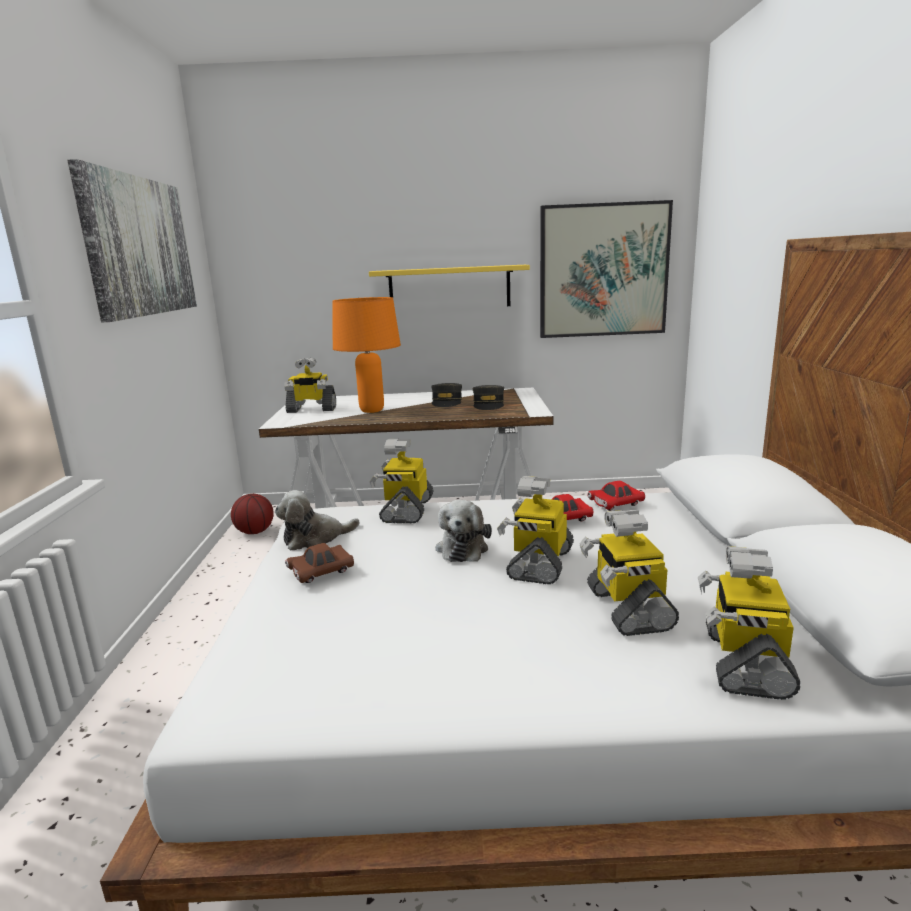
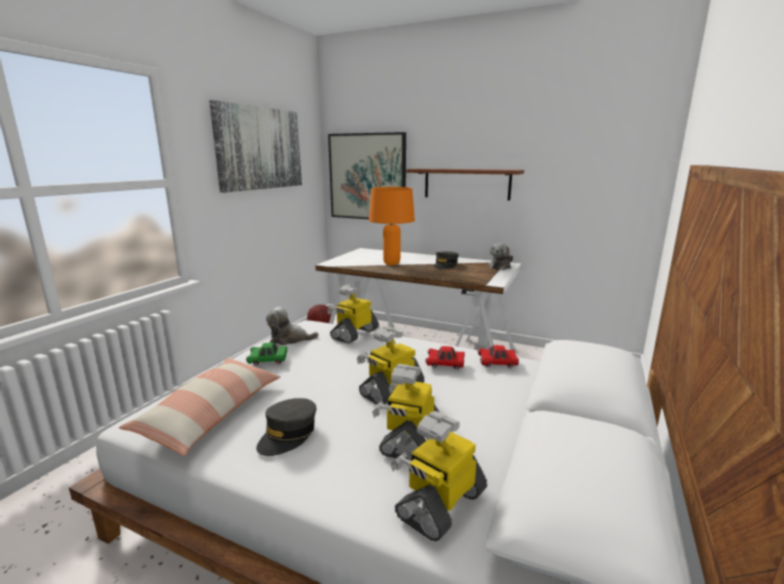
camera: 25 degrees right, 0 degrees up
(311, 409) = (359, 257): toy robot -> none
(321, 573) = (268, 361): brown toy car -> green toy car
(327, 664) = (212, 414): none -> pillow
(449, 288) = (466, 184): yellow shelf -> brown shelf
(462, 548) = (358, 366): plush toy -> plush toy (500, 266)
(488, 405) = (470, 271): grey cap -> grey cap (288, 435)
(603, 271) = (589, 178): picture -> picture (367, 177)

